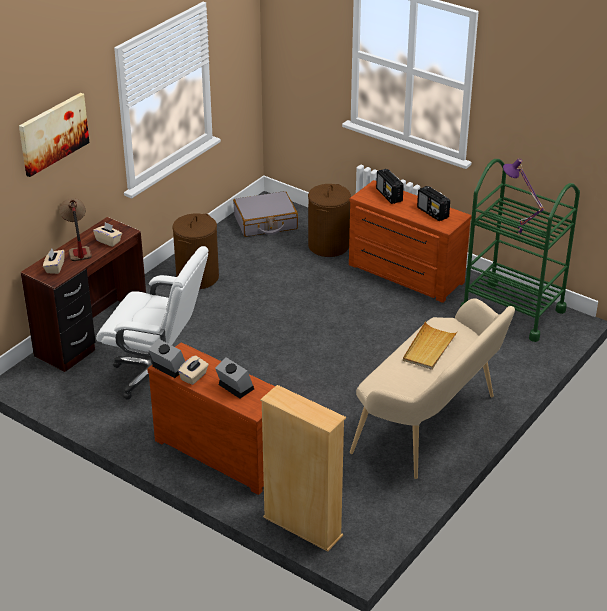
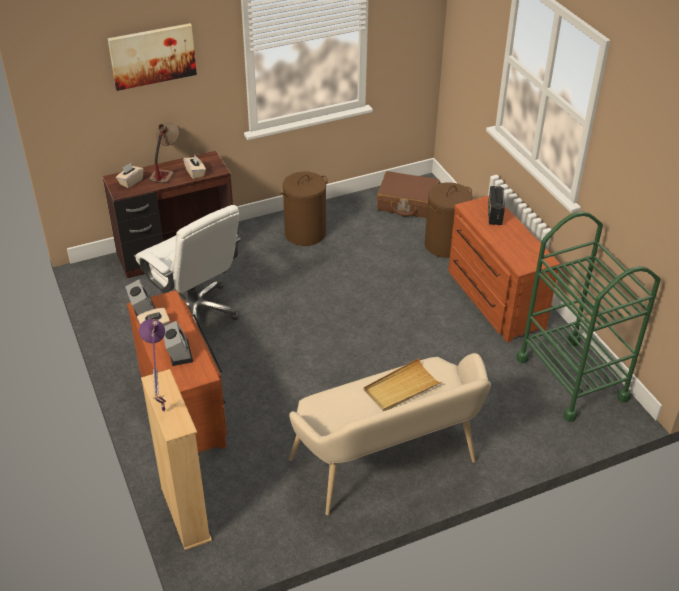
camera: 30 degrees right, 5 degrees up
(265, 222) = (407, 203): grey suitcase -> brown suitcase
(433, 213) = (522, 247): radio -> none
(518, 234) = (573, 302): purple table lamp -> purple table lamp (161, 411)

